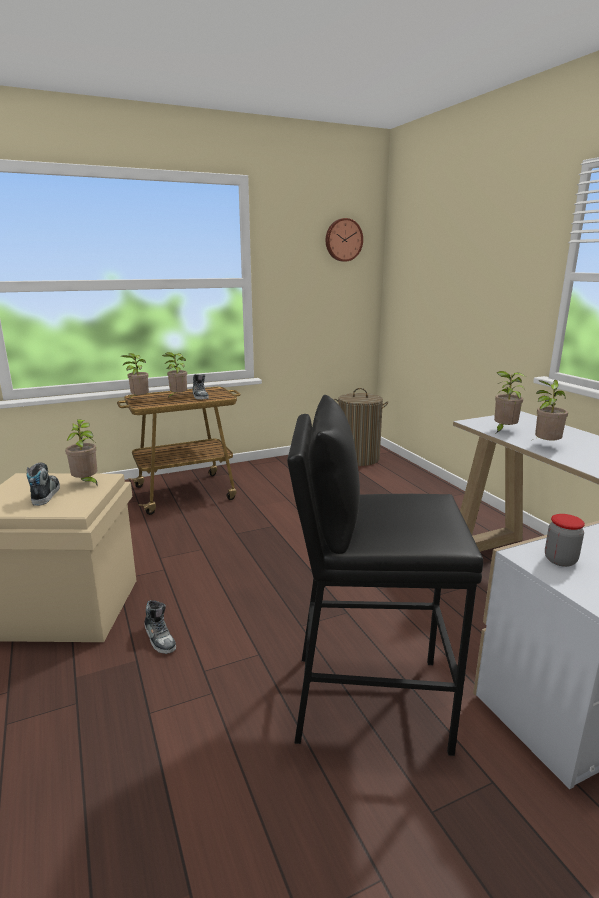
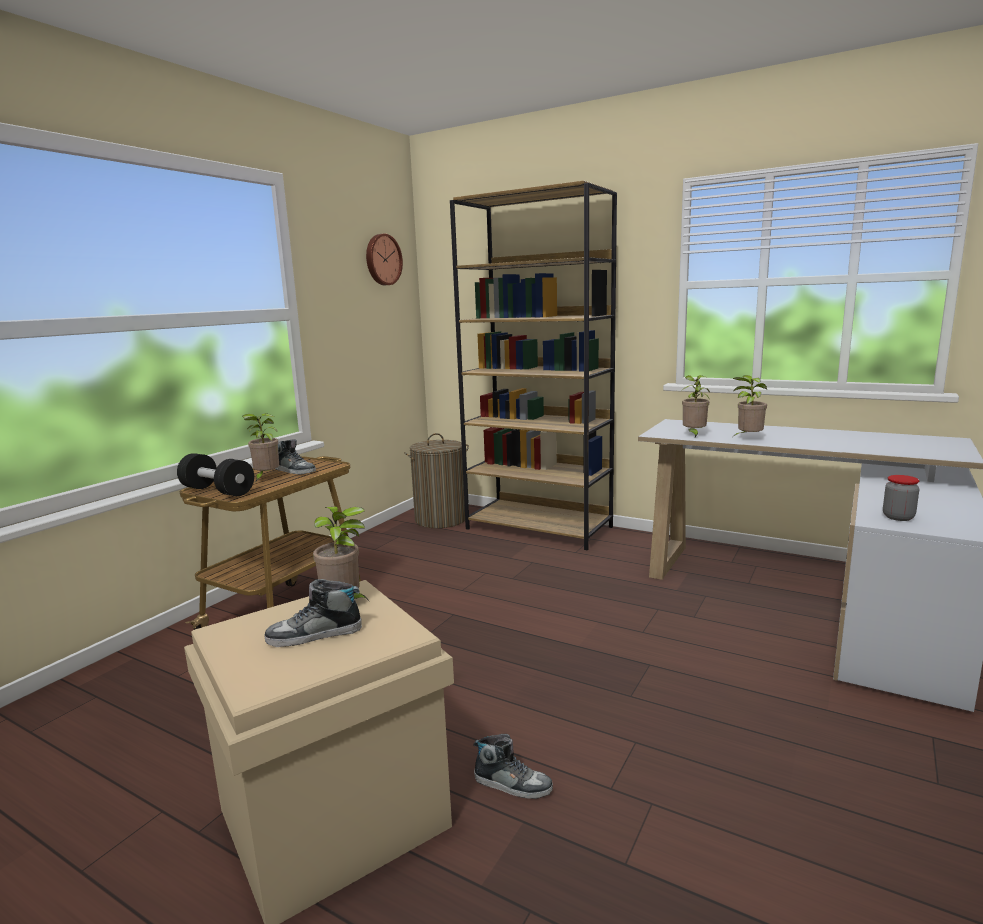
camera: 35 degrees left, 5 degrees down
(45, 494) = (315, 635): shoe -> shoe turned 60 degrees counterclockwise
(139, 400) = (217, 491): potted plant -> black dumbbell
(369, 699) = (777, 727): black stool -> none
(421, 485) = (540, 528): none -> brown bookcase

